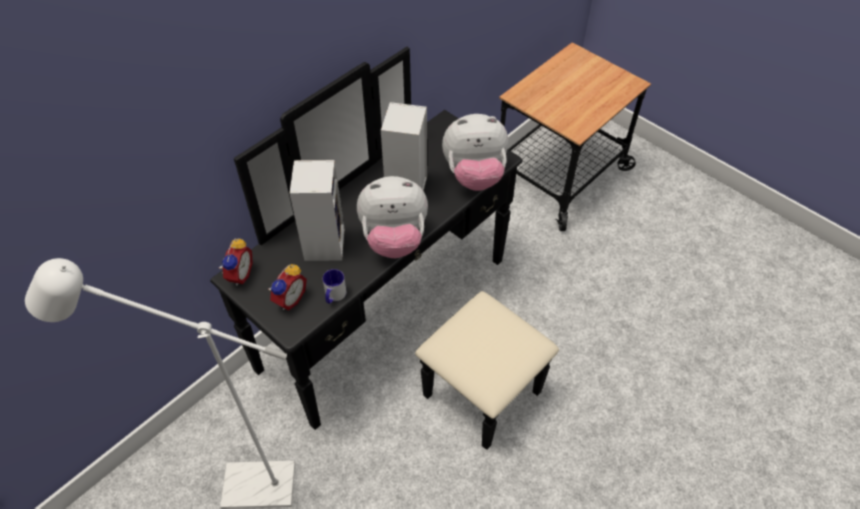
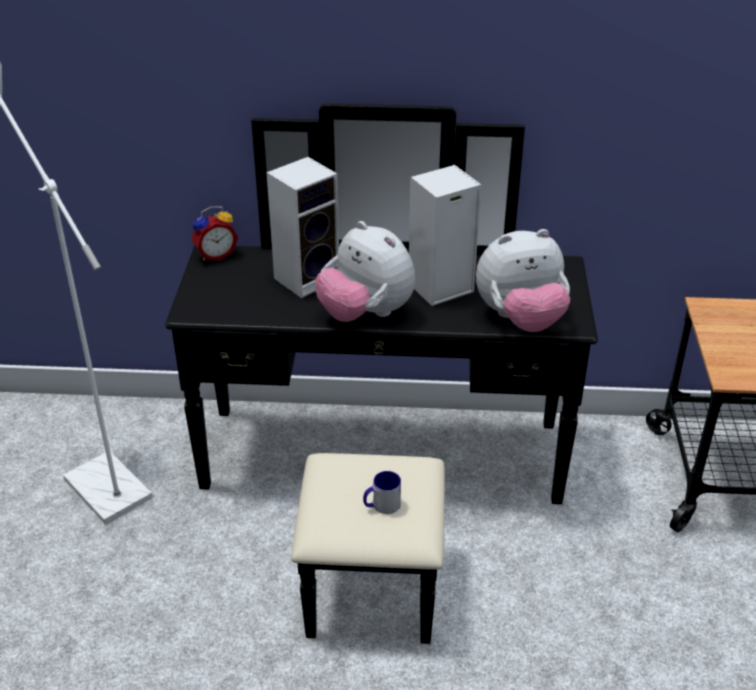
camera: 50 degrees right, 15 degrees down
(289, 299) = (221, 293): alarm clock -> none
(334, 296) = (254, 315): mug -> mug (381, 506)
(474, 176) = (520, 319): plush toy -> plush toy turned 60 degrees counterclockwise

